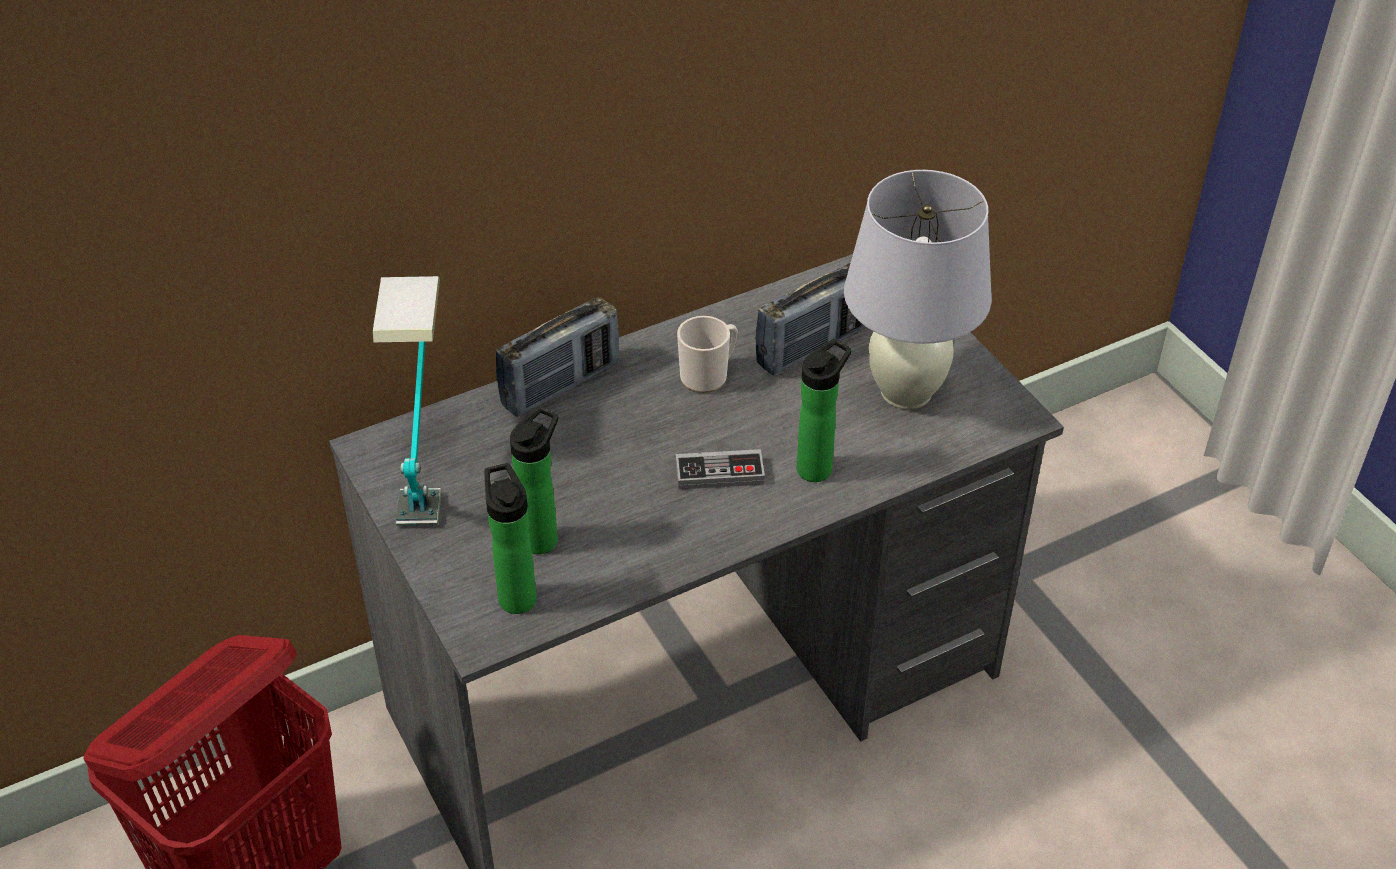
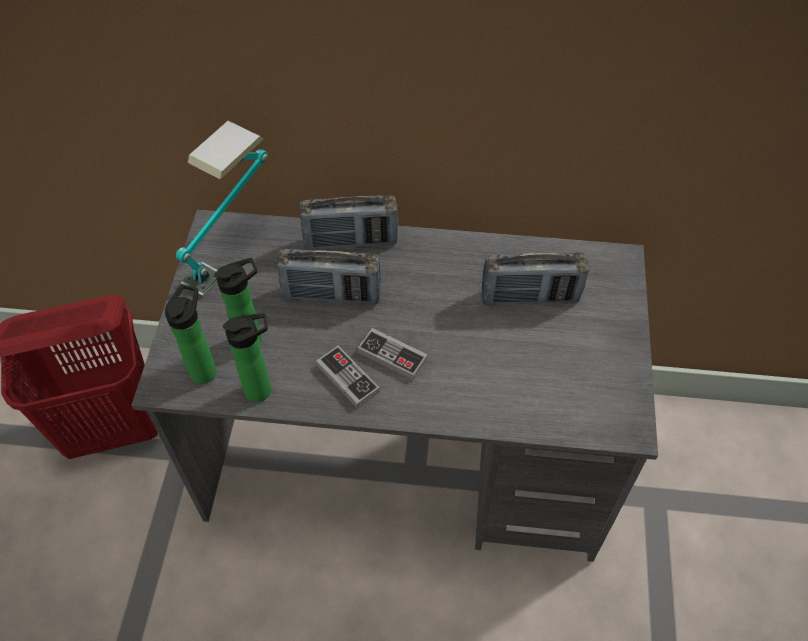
camera: 35 degrees right, 10 degrees up
(592, 448) = (332, 295): none -> radio
(691, 519) = (347, 379): none -> game controller
(708, 375) = (444, 282): mug -> none
(818, 466) = (458, 387): bottle -> bottle (262, 389)
(905, 391) = (564, 364): white table lamp -> none

